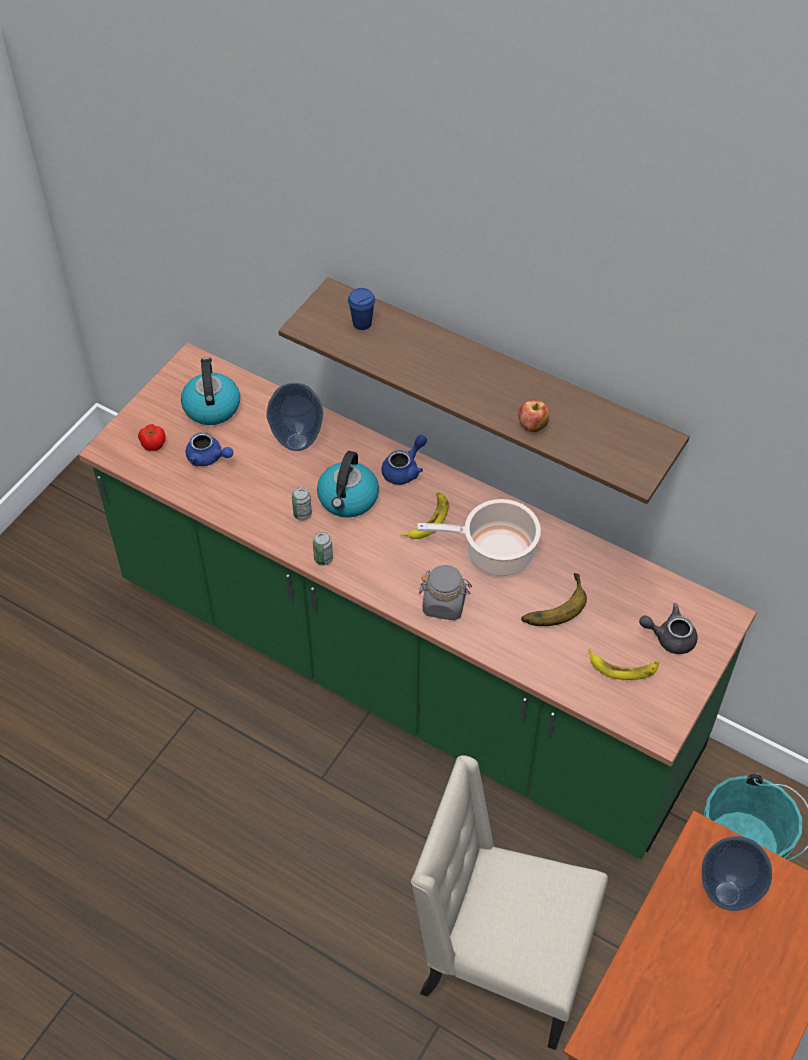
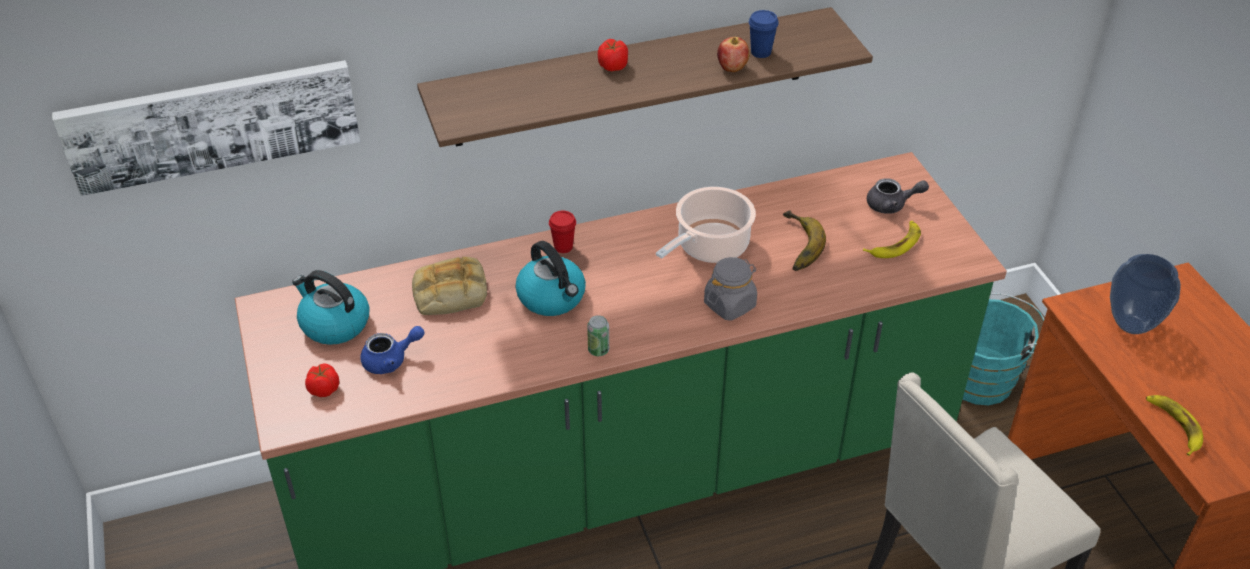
camera: 50 degrees left, 10 degrees down
(187, 217) = (212, 124): none -> picture
(296, 442) = (449, 293): vase -> bread
(302, 514) = (533, 335): can -> none
(362, 323) = (500, 92): blue cup -> blue cup (761, 52)
(404, 470) = (563, 247): blue teapot -> red cup
(428, 519) = (631, 263): banana -> banana (1174, 426)
(458, 360) = (612, 67): none -> tomato
(669, 637) = (892, 205): grey teapot -> grey teapot turned 135 degrees counterclockwise

